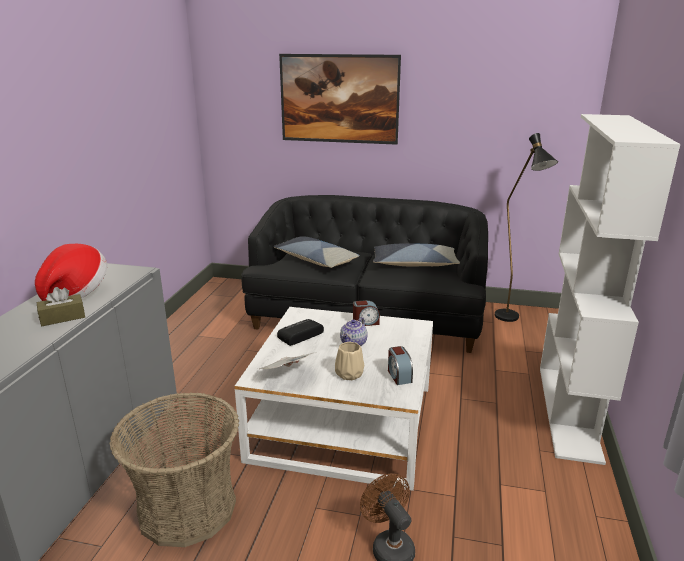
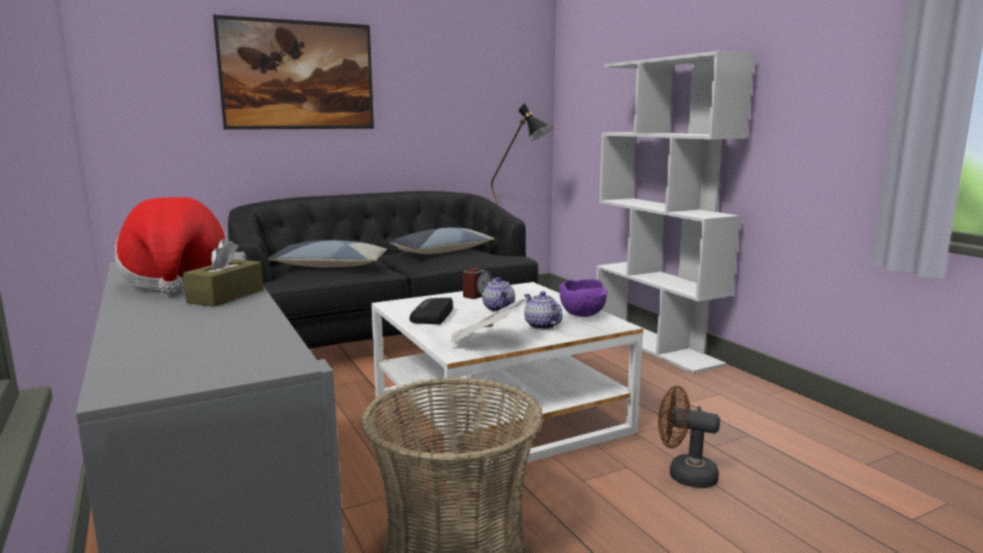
camera: 40 degrees left, 10 degrees down
(348, 374) = (541, 326): beige vase -> teapot
(399, 376) = (583, 315): alarm clock -> purple bowl

